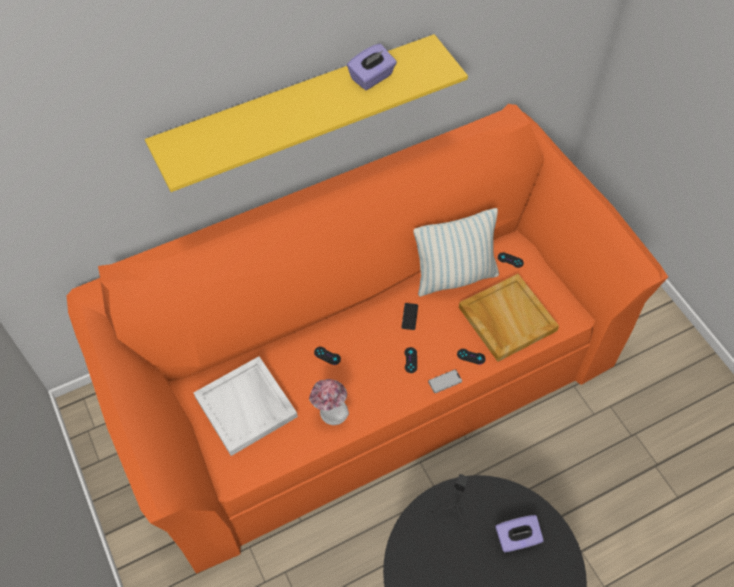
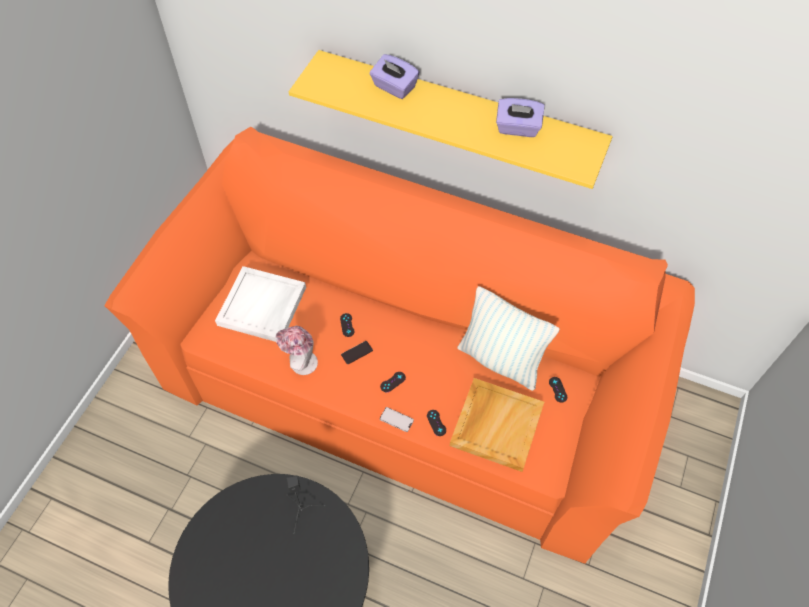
camera: 50 degrees right, 0 degrees up
(409, 316) = (431, 354): phone -> phone (357, 352)
(517, 539) = (315, 575): purple tissue box -> purple tissue box (394, 87)

